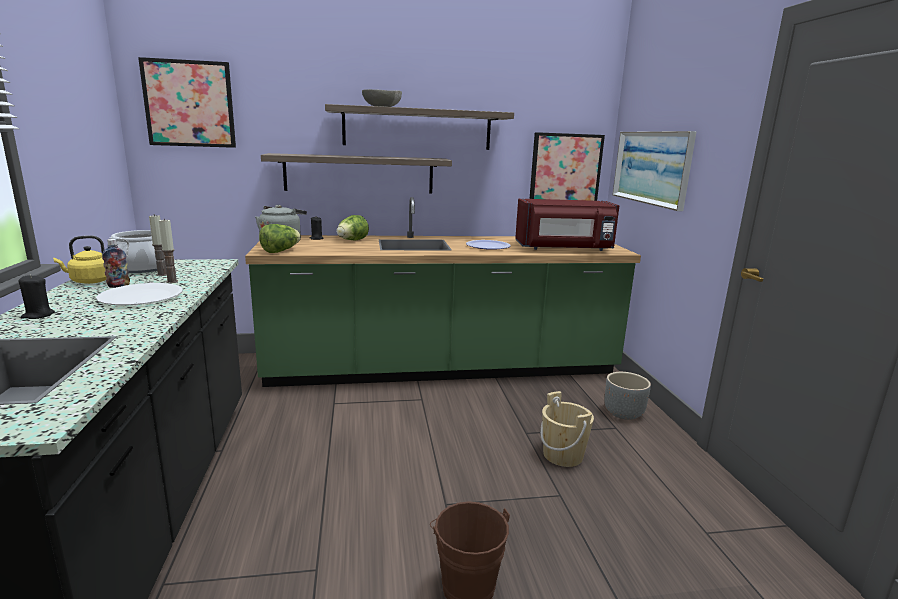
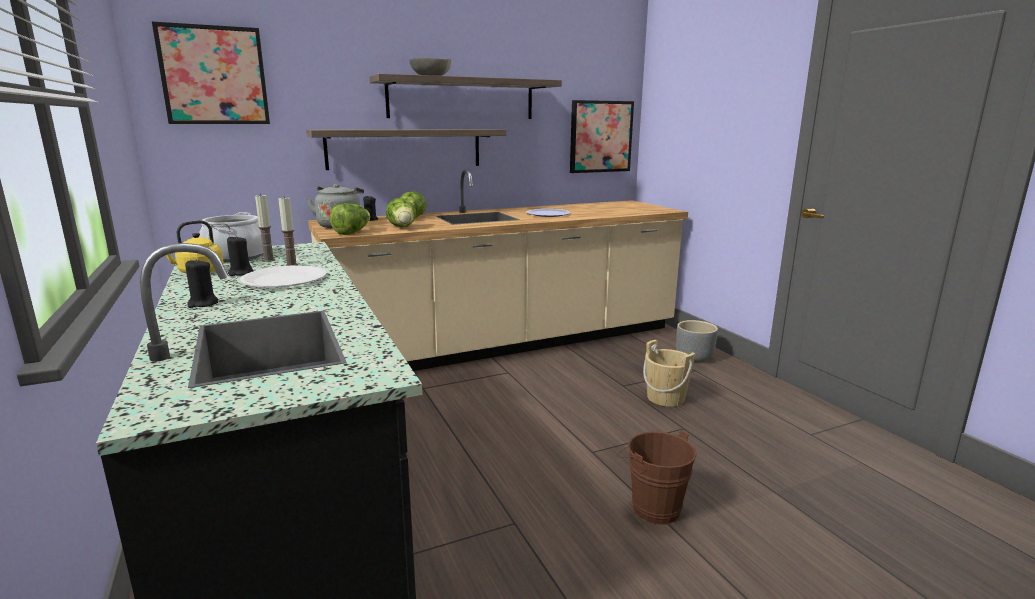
camera: 15 degrees left, 0 degrees up
(119, 286) = (240, 273): bottle -> black candle
(331, 249) = (403, 227): none -> lettuce
(442, 367) = (508, 343): green counter -> beige counter
(564, 248) = (618, 211): red microwave -> none
(651, 167) = (689, 129): picture -> none

